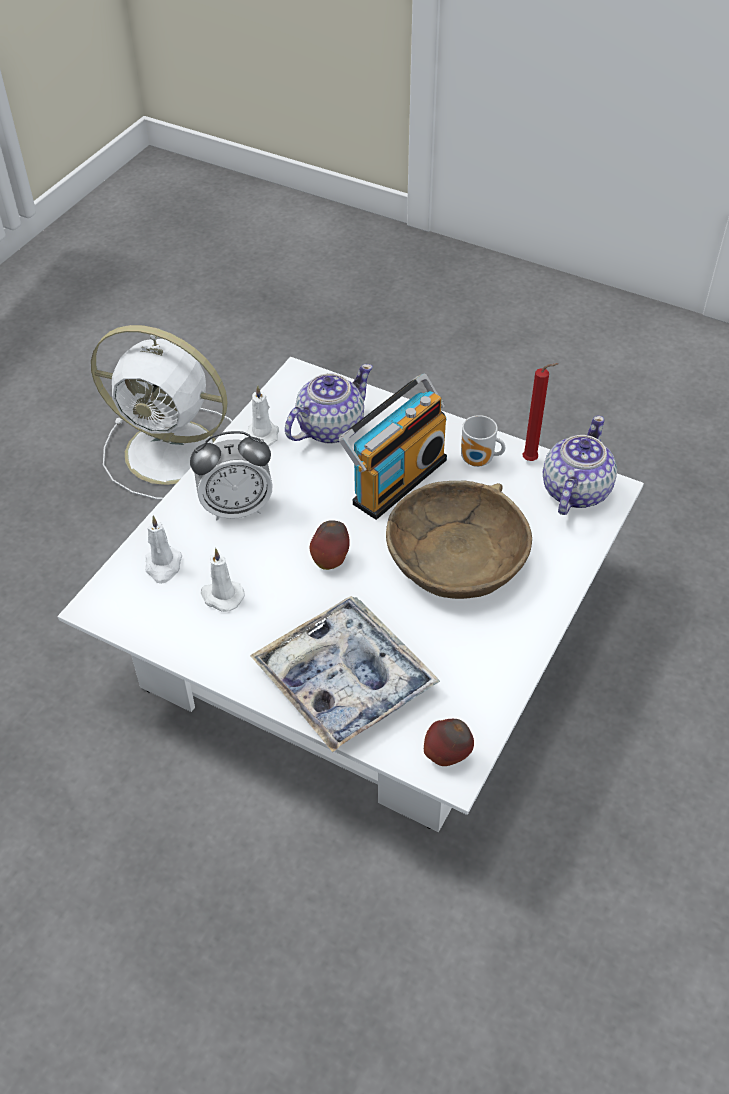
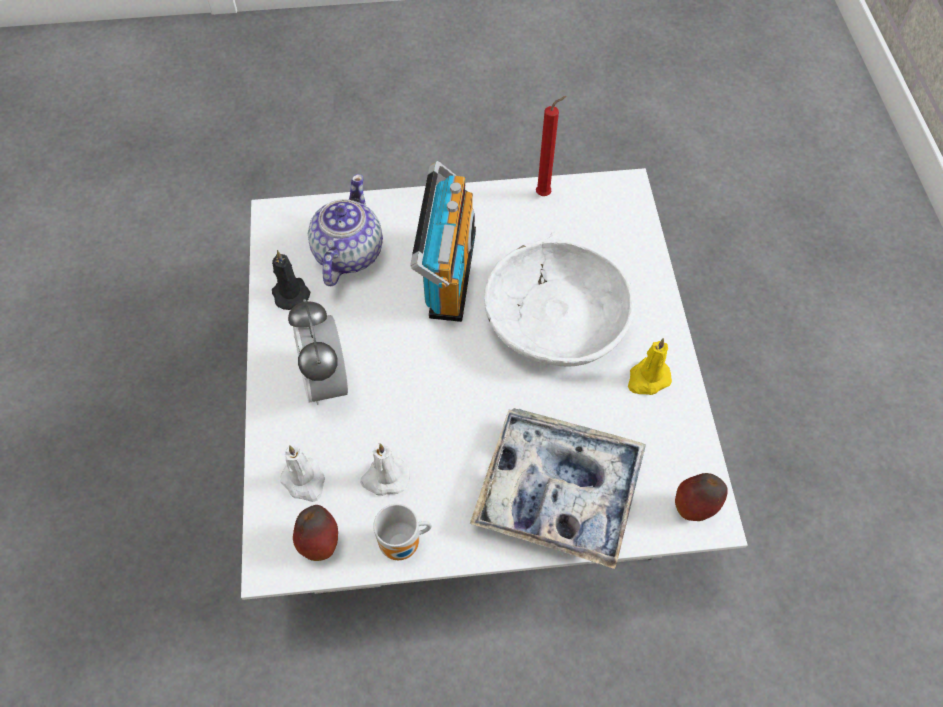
camera: 35 degrees left, 10 degrees up
(175, 453) = (164, 345): white fan -> none
(237, 508) = (326, 381): alarm clock -> alarm clock turned 120 degrees clockwise
(263, 434) = (290, 292): white candle -> black candle
(331, 561) = (454, 384): apple -> apple (319, 542)
(456, 555) = (555, 317): brown bowl -> white bowl
(478, 462) = (503, 218): mug -> mug (403, 545)
(494, 642) = (647, 379): none -> yellow candle
(574, 491) = (600, 204): teapot -> none

